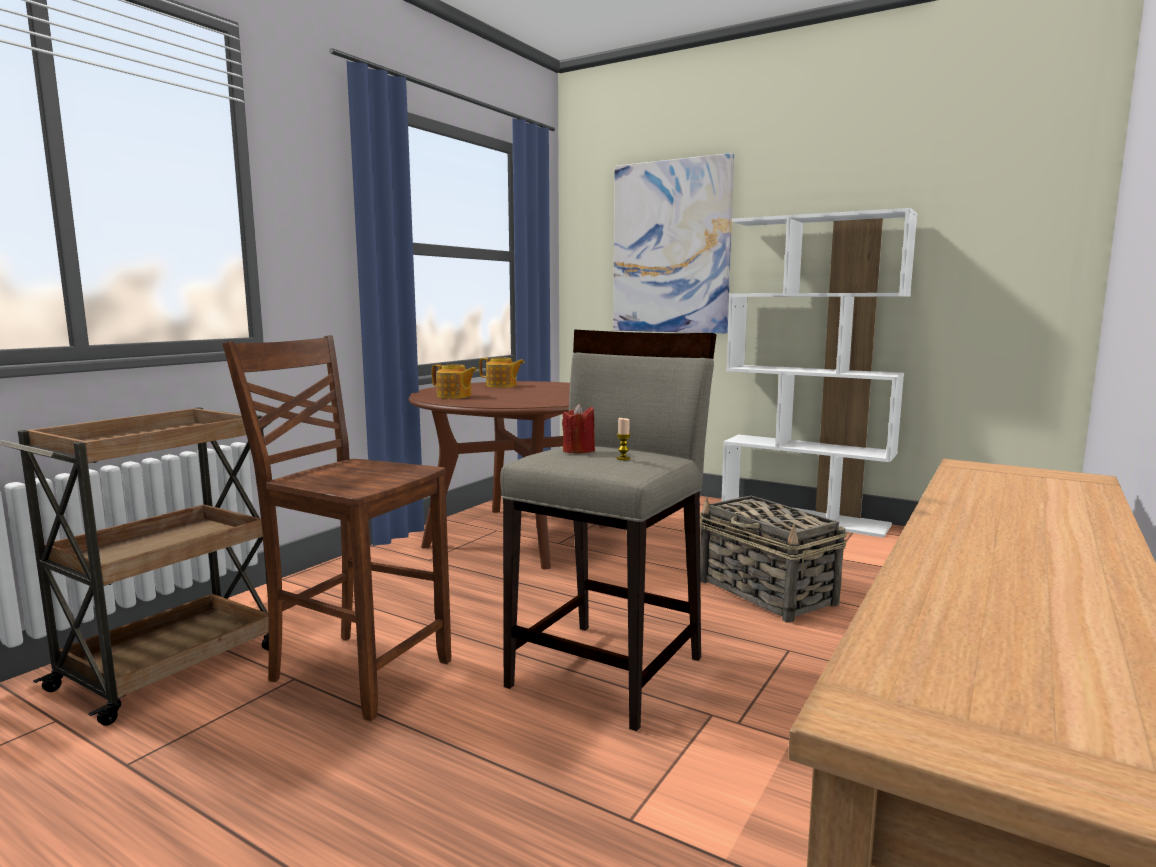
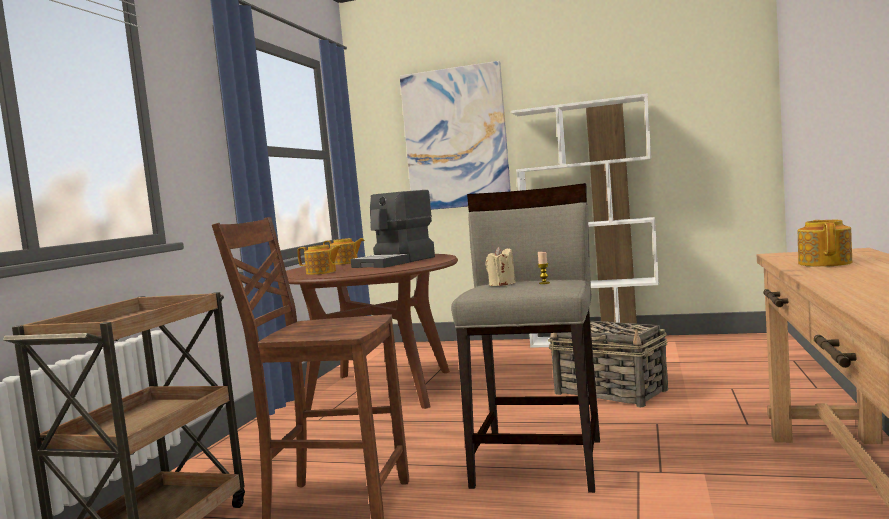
camera: 15 degrees left, 5 degrees down
(546, 393) = (396, 262): none -> coffee machine
(578, 451) = (501, 284): red candle -> beige candle
(1000, 496) = (825, 263): none -> teapot

